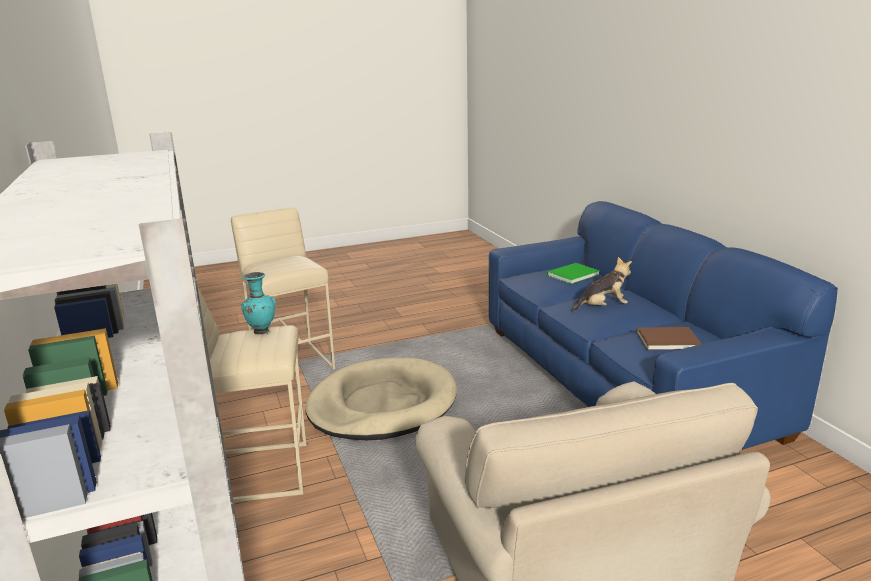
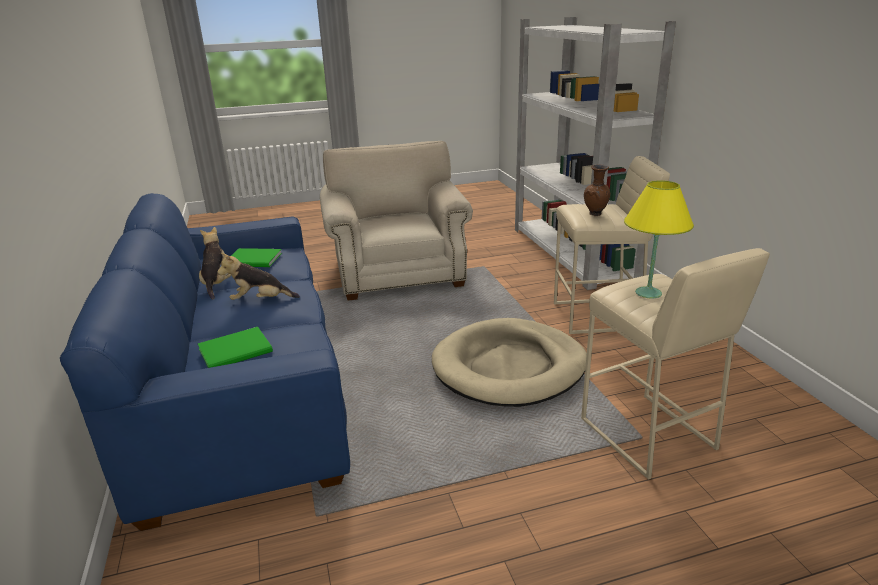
camera: 175 degrees left, 5 degrees up
(261, 331) = (595, 215): turquoise vase -> brown vase
(290, 262) = (648, 293): none -> yellow table lamp
(665, 340) = (255, 260): brown book -> green book
(667, 318) = (217, 284): none -> plush toy

